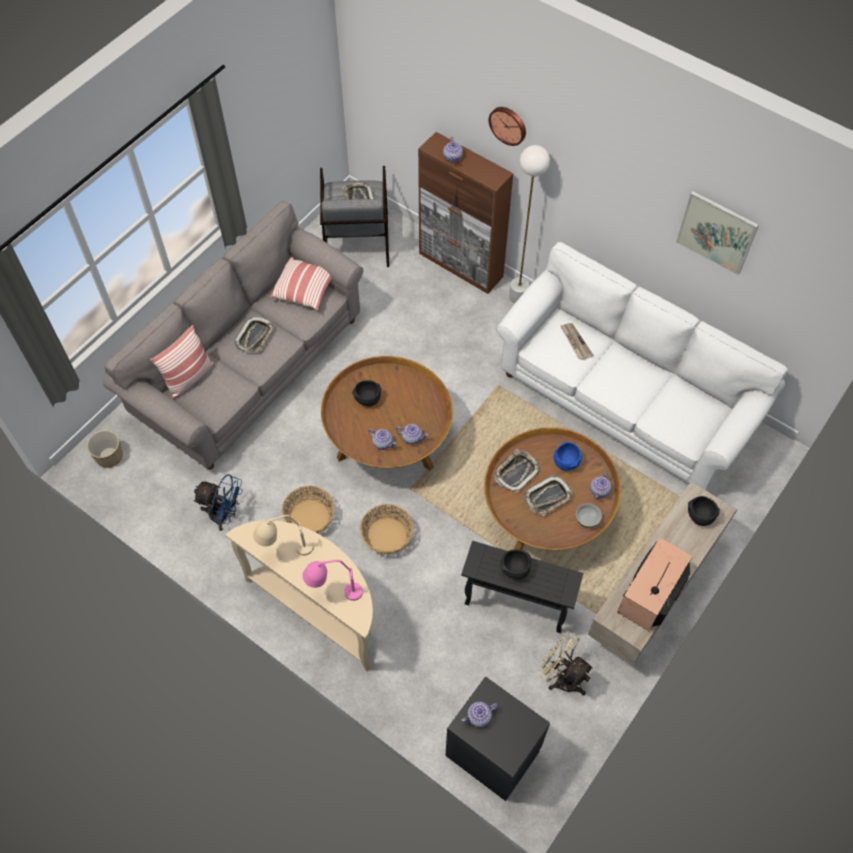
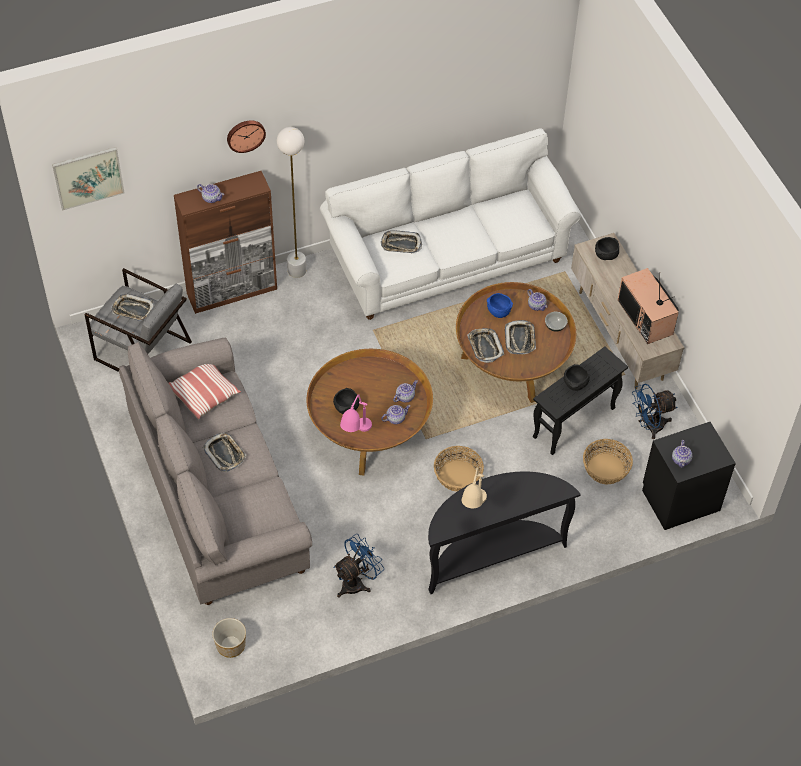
camera: 60 degrees left, 5 degrees down
(189, 378) = (232, 520): pillow -> none
(309, 517) = (402, 521): basket -> basket (605, 469)
(319, 608) = (491, 554): beige console table -> black console table
(333, 593) = (531, 496): pink table lamp -> pink table lamp (356, 437)
(562, 677) = (649, 426): beige fan -> blue fan
(575, 342) = (401, 244): newspaper -> tray
(716, 232) = (449, 78): picture -> picture (88, 177)

